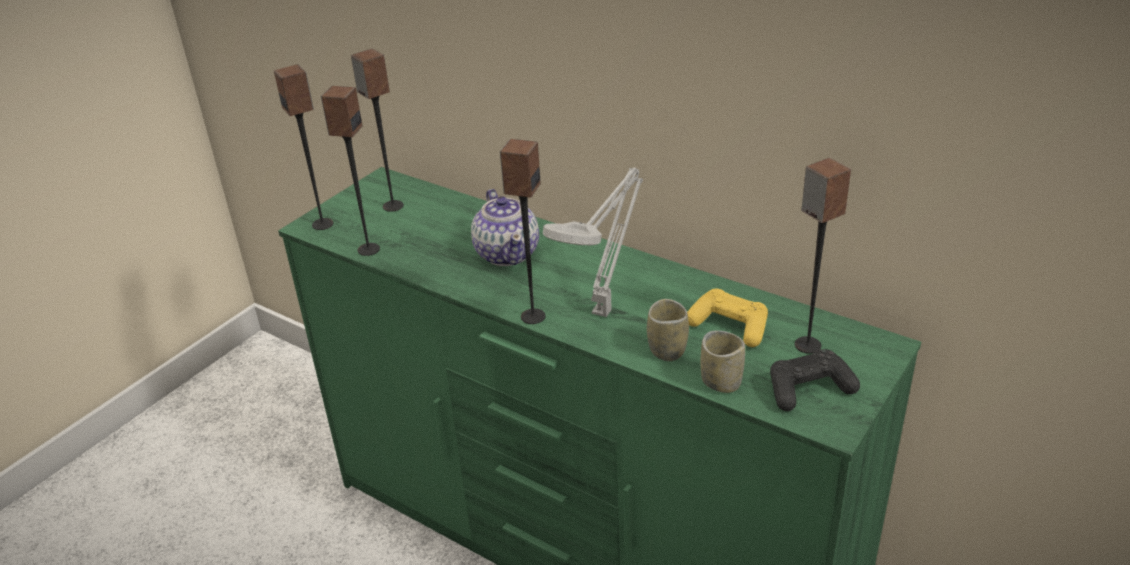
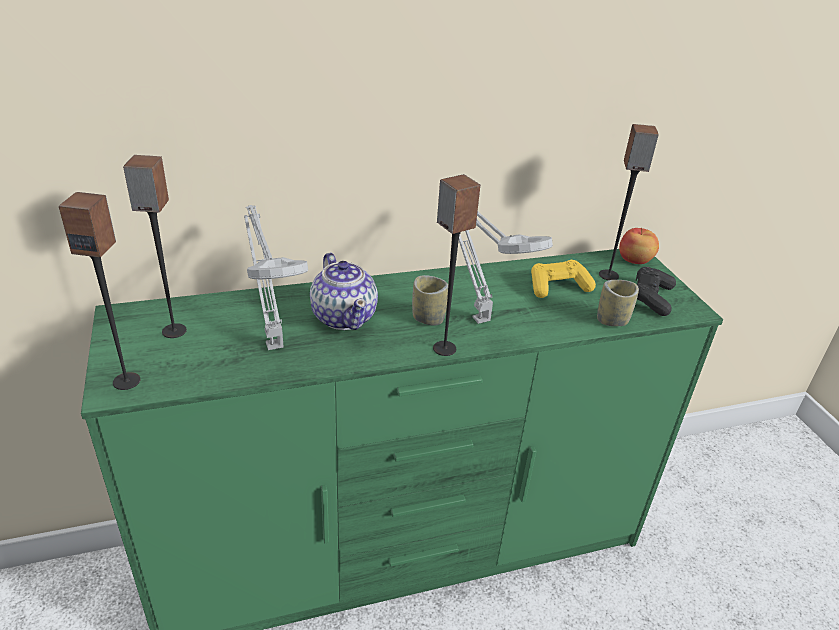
camera: 55 degrees left, 0 degrees up
(368, 249) = (218, 376): speaker -> none
(432, 246) = (273, 343): none -> grey table lamp
(507, 253) = (344, 316): teapot -> teapot turned 45 degrees clockwise
(667, 350) = (555, 320): cup -> cup (428, 318)
(873, 349) = (635, 260): none -> apple

